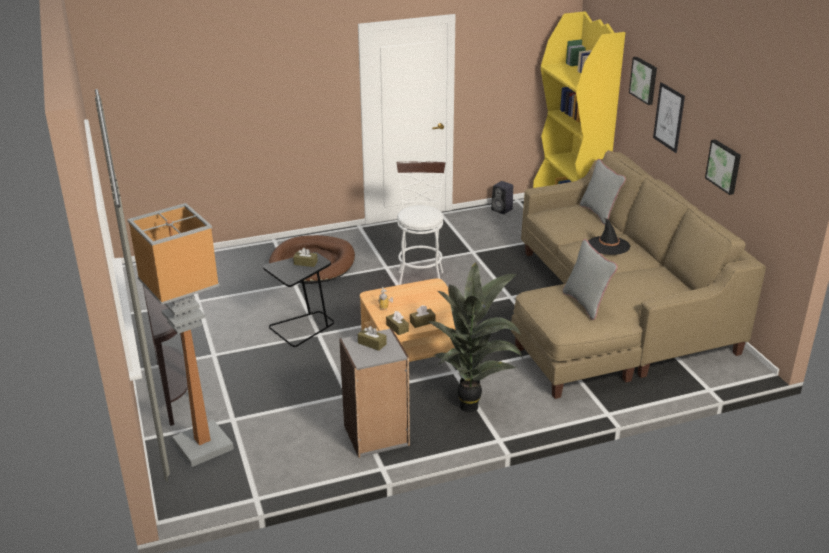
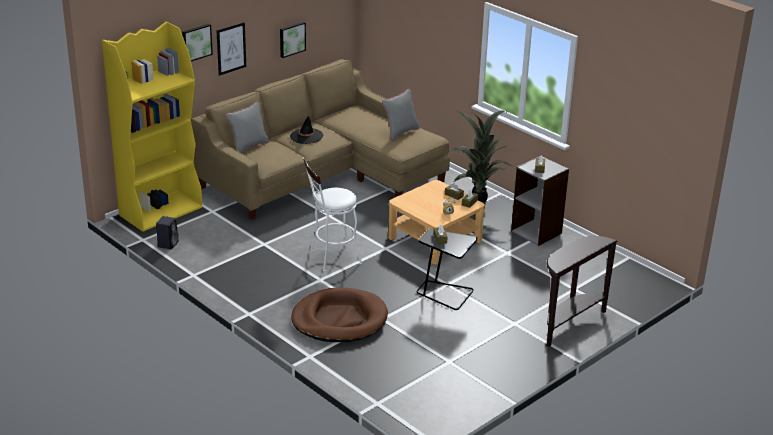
camera: 115 degrees left, 0 degrees up
(202, 445) = (609, 292): floor lamp -> none

